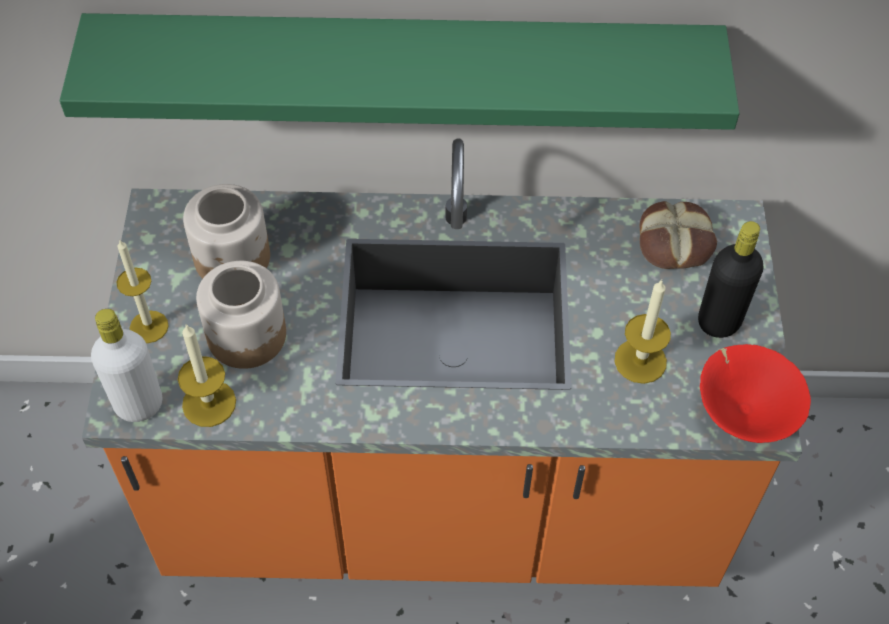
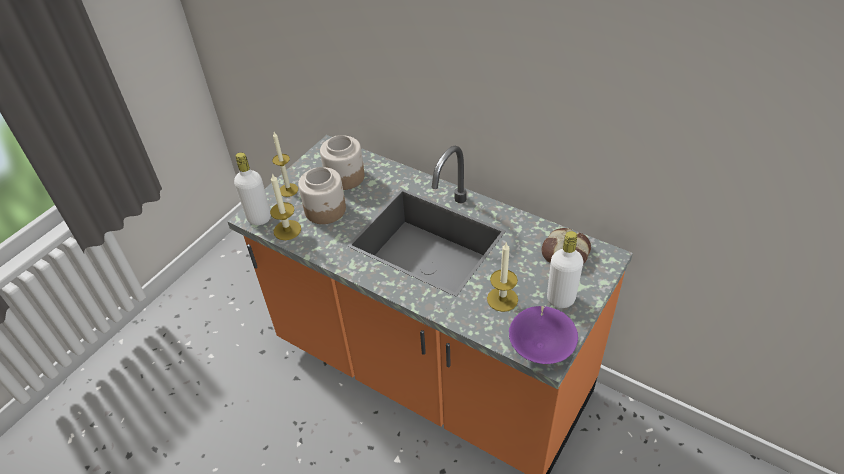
camera: 35 degrees right, 10 degrees down
(404, 66) = (448, 102): green shelf -> none
(719, 321) = (560, 299): black bottle -> white bottle
(744, 410) = (541, 347): red bowl -> purple bowl

